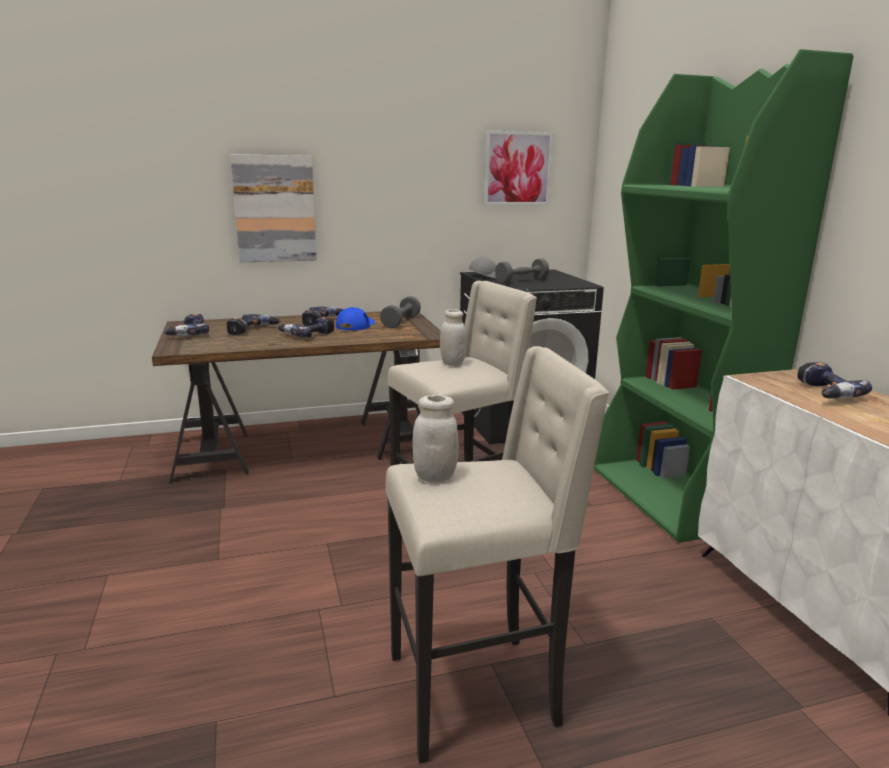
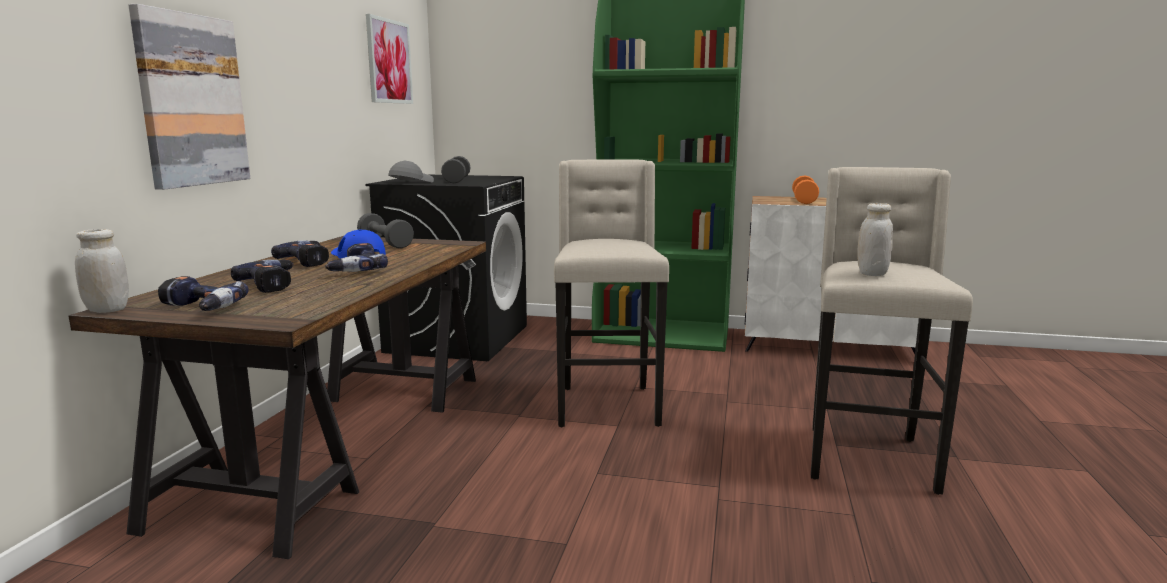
camera: 60 degrees left, 5 degrees down
(452, 363) = (596, 243): white jar -> white jar (107, 310)
(823, 393) = (804, 200): power drill -> orange dumbbell

